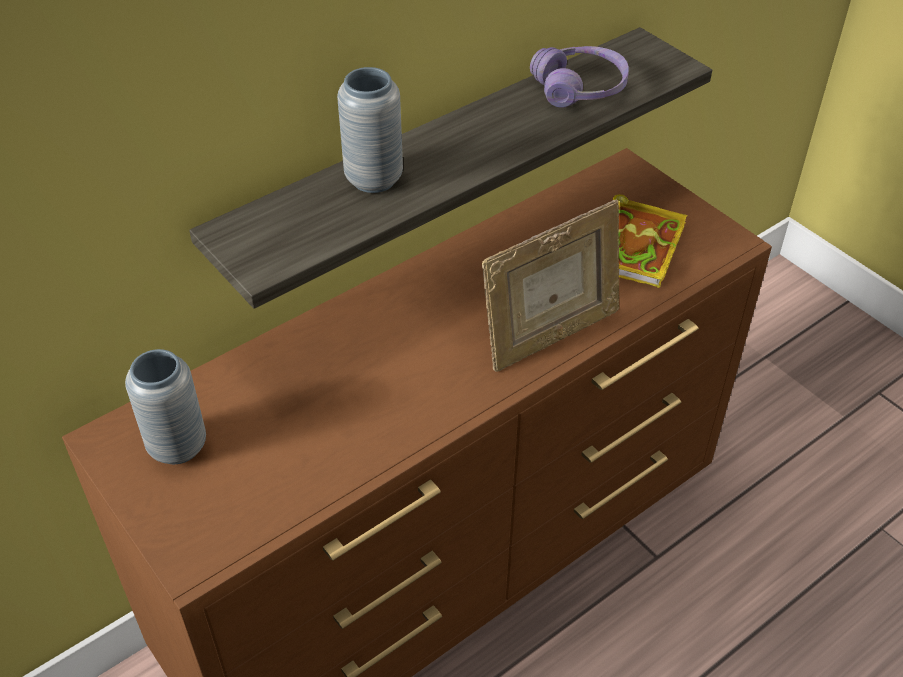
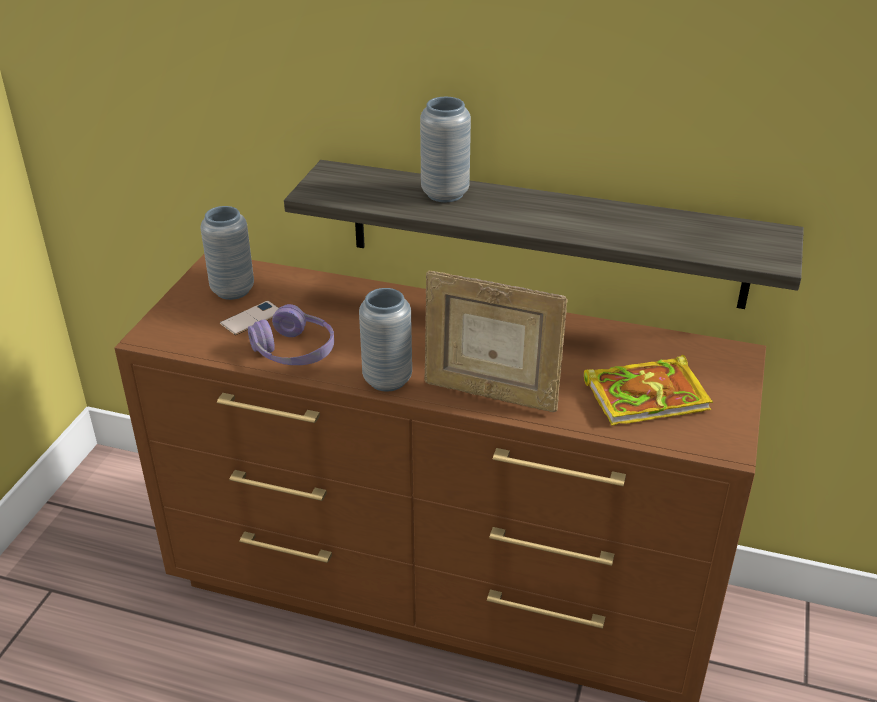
camera: 55 degrees right, 10 degrees down
(252, 454) = (252, 318): none -> phone
(467, 397) = (387, 380): none -> grey vase
(580, 89) = (669, 229): purple headphones -> purple headphones (294, 351)

